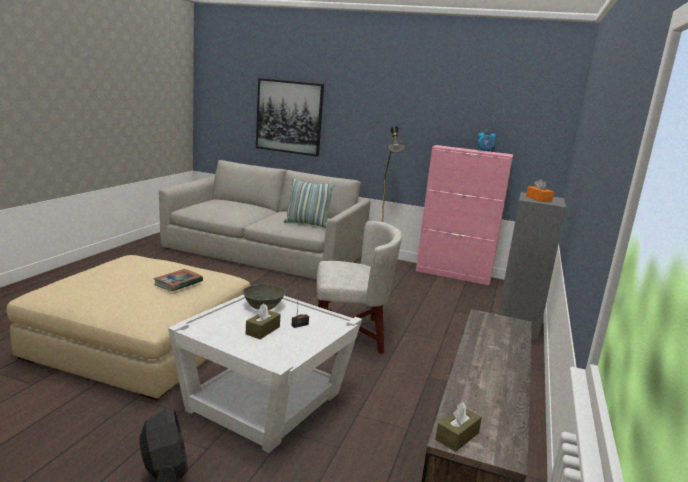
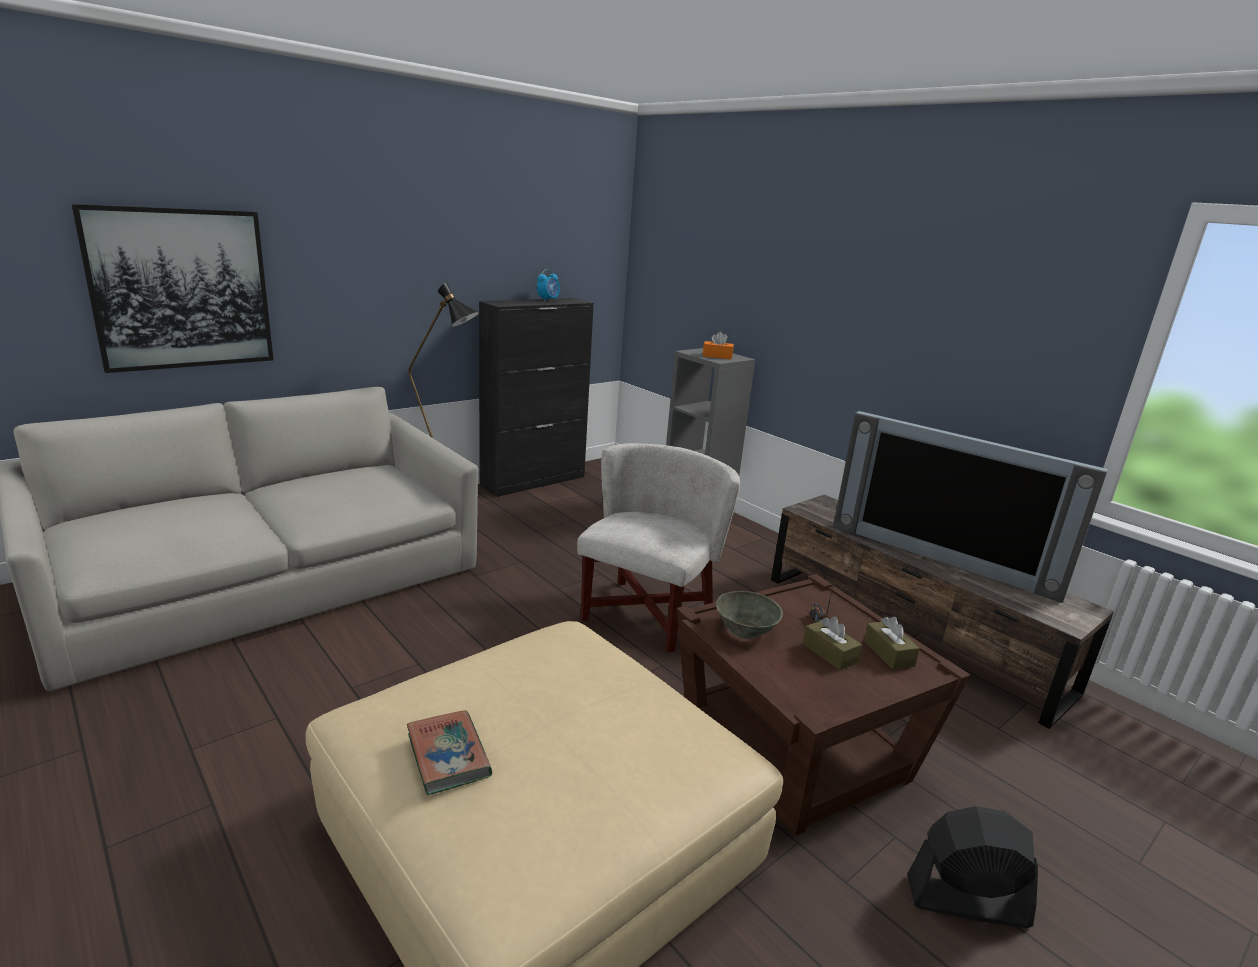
camera: 60 degrees left, 5 degrees up
(178, 283) = (592, 685): book -> book (448, 756)
(266, 402) = (795, 746): white side table -> brown side table
(307, 224) = (381, 491): pillow -> none
(453, 274) = (534, 481): pink cabinet -> black cabinet
(457, 436) = (1062, 618): brown tissue box -> brown tissue box (888, 653)
(493, 374) = (941, 557): none -> television

